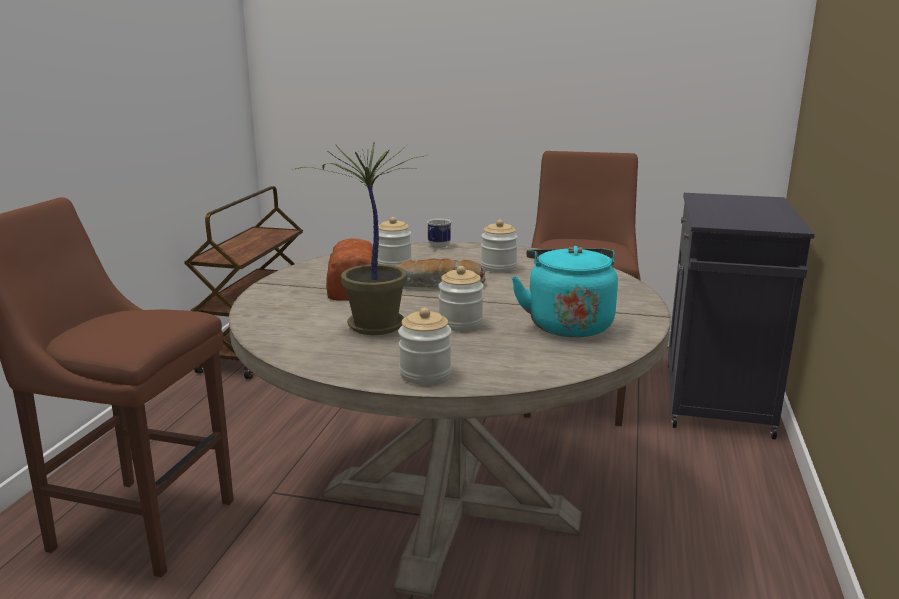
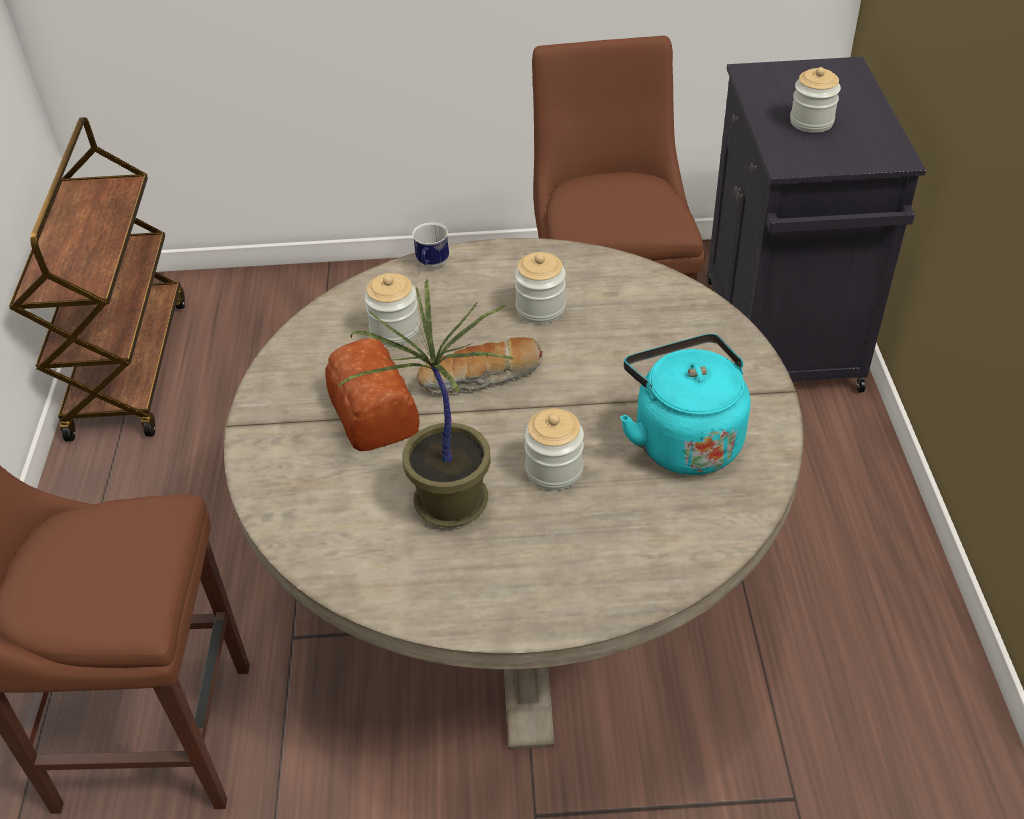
camera: 15 degrees left, 25 degrees up
(425, 374) = (563, 599): jar -> jar (811, 122)

